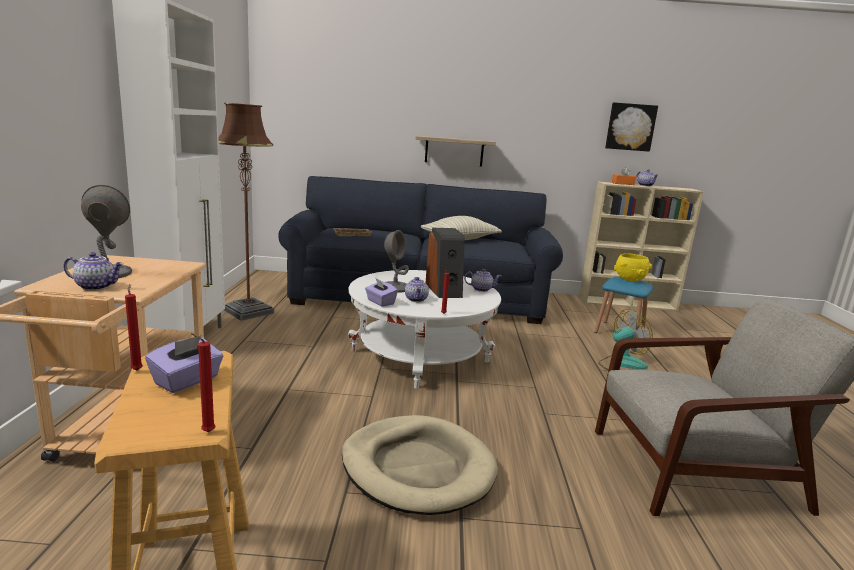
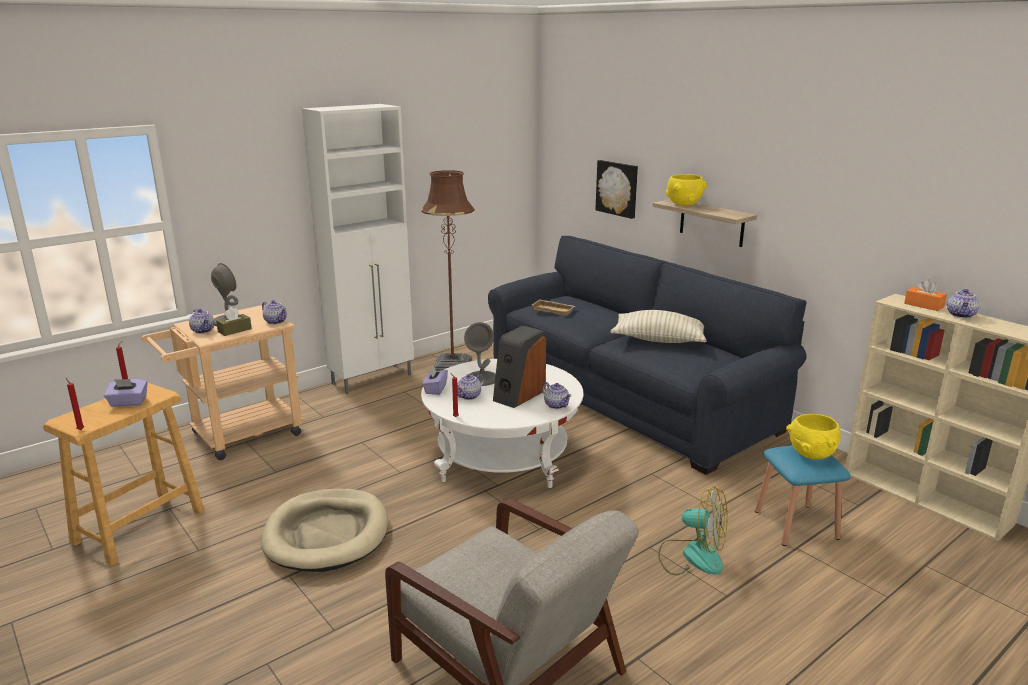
camera: 50 degrees right, 5 degrees up
(145, 278) = (234, 330): none -> brown tissue box
(176, 263) = (276, 321): none -> teapot
(437, 137) = (684, 204): none -> yellow bowl
(630, 127) = (955, 214): picture -> picture (617, 188)

